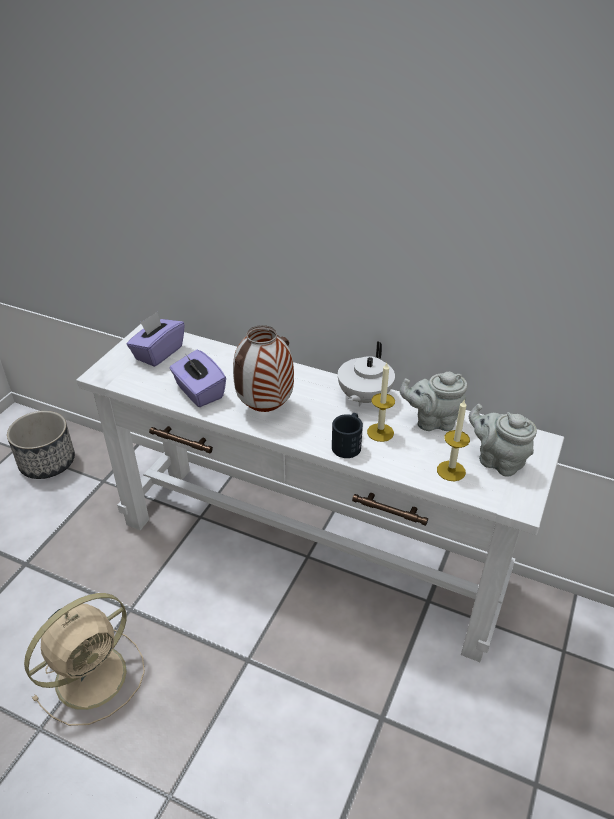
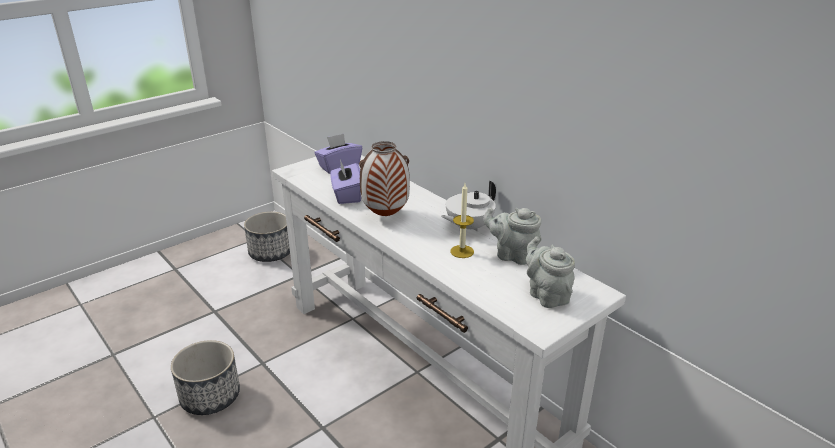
camera: 25 degrees right, 10 degrees down
(94, 674) = (210, 396): beige fan -> planter
(348, 443) = (430, 252): black mug -> none
(451, 471) = (499, 291): candle -> none

